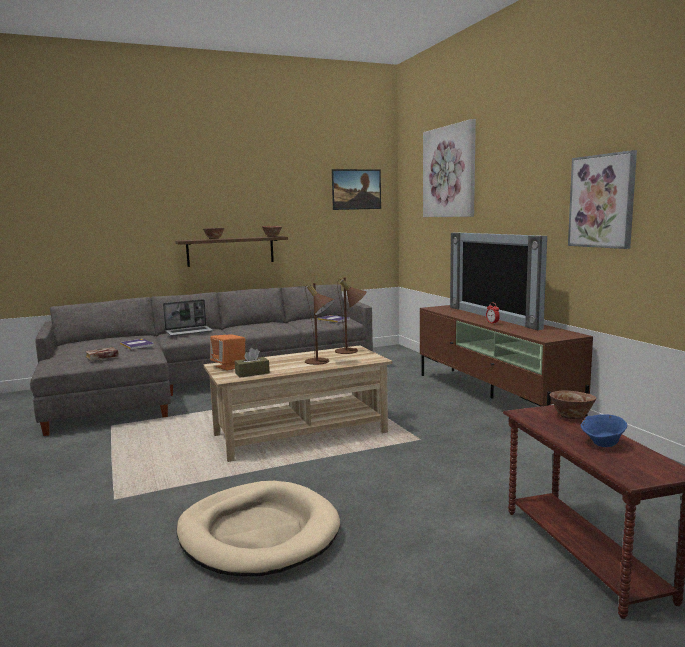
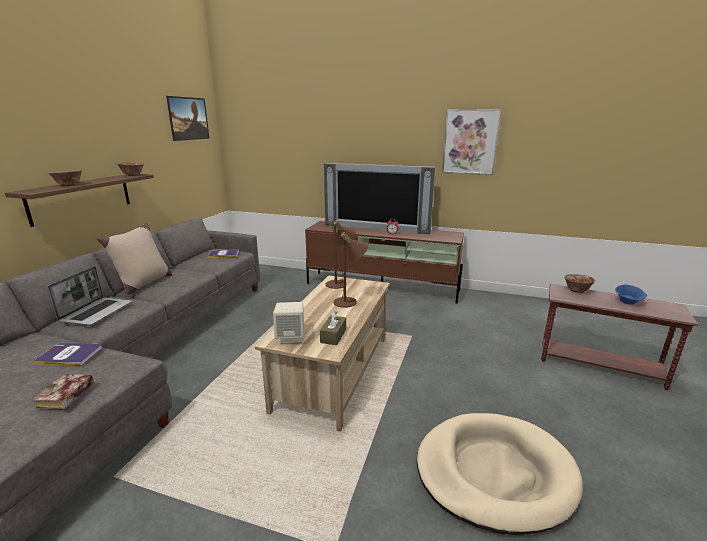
camera: 50 degrees left, 10 degrees up
(229, 366) = (291, 338): orange speaker -> beige speaker
(244, 325) = (143, 284): none -> beige pillow
(449, 172) = (298, 108): picture -> none

